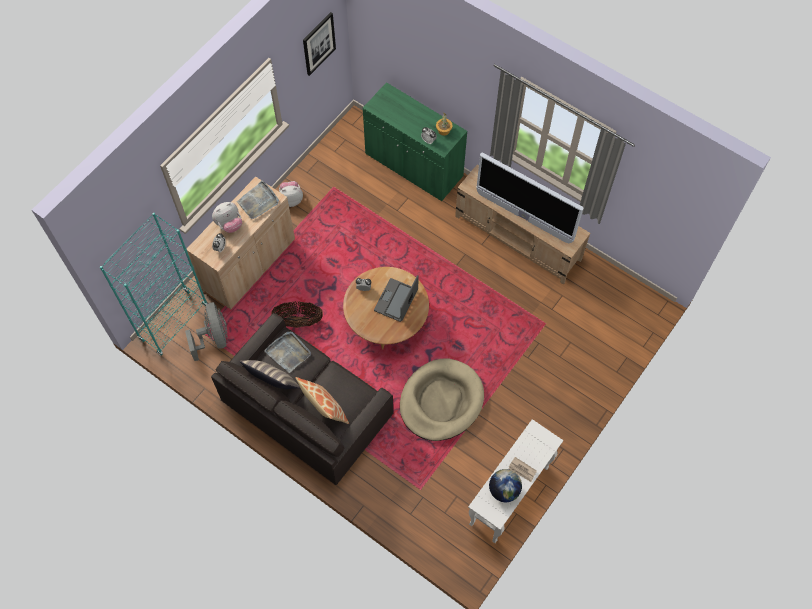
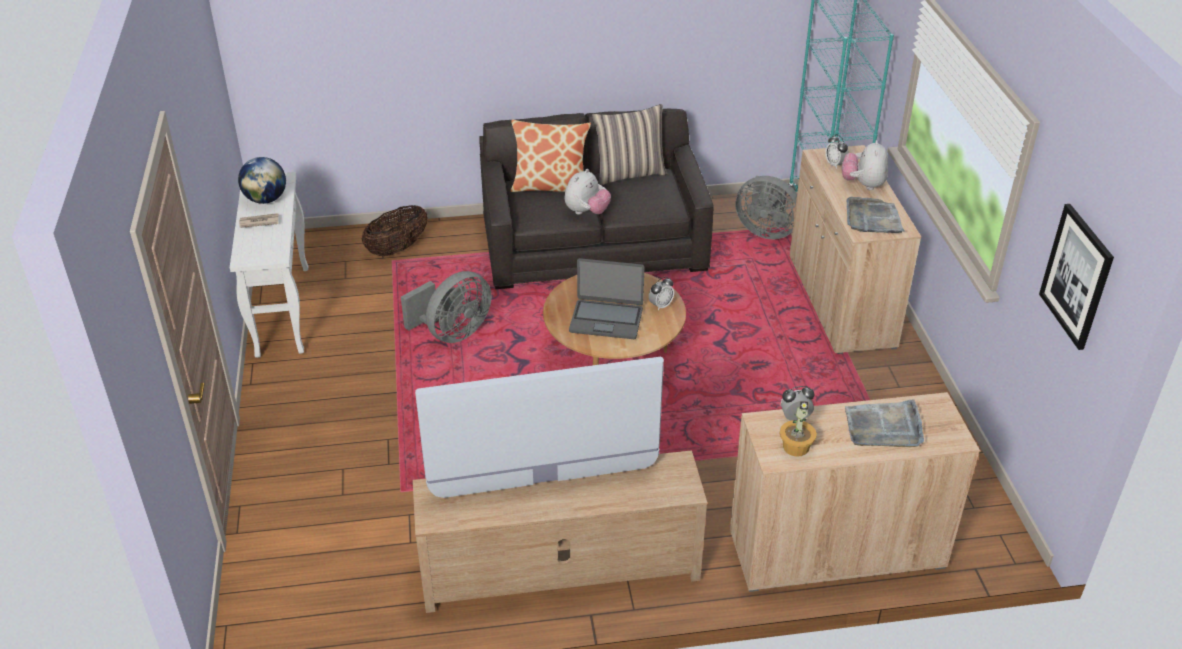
camera: 135 degrees right, 25 degrees down
(288, 352) = (651, 199): grey tray -> grey tray (883, 427)
(291, 199) = (909, 389): plush toy -> plush toy (587, 212)
(298, 321) = (708, 294): basket -> basket (397, 248)
(396, 300) = (606, 319): laptop -> laptop turned 120 degrees clockwise
(413, 165) = (836, 549): green cabinet -> beige cabinet
(441, 401) = (453, 333): beige dog bed -> grey fan

